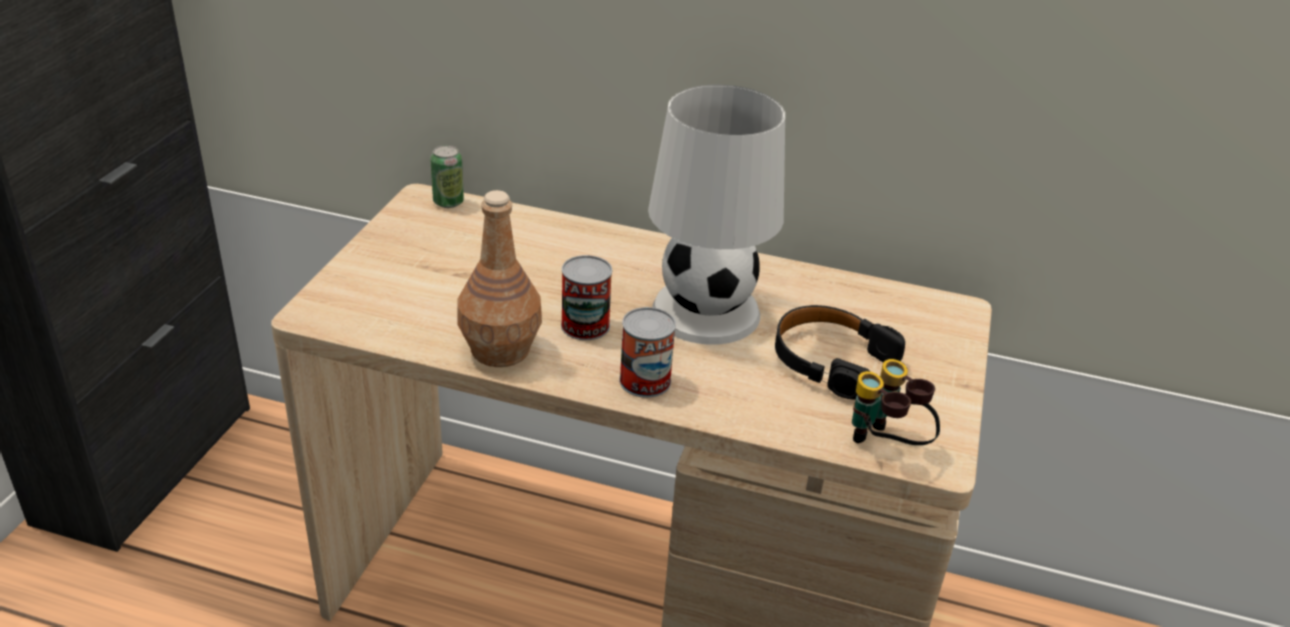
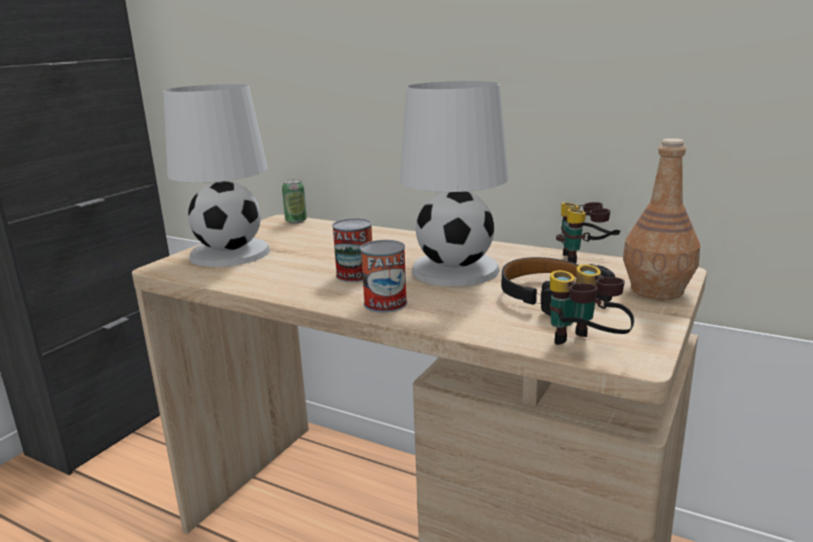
camera: 15 degrees right, 15 degrees down
(391, 282) = (229, 253): none -> white table lamp
(501, 349) = (283, 285): brown bottle -> brown bottle (657, 290)
(855, 287) = (585, 259): none -> binoculars

